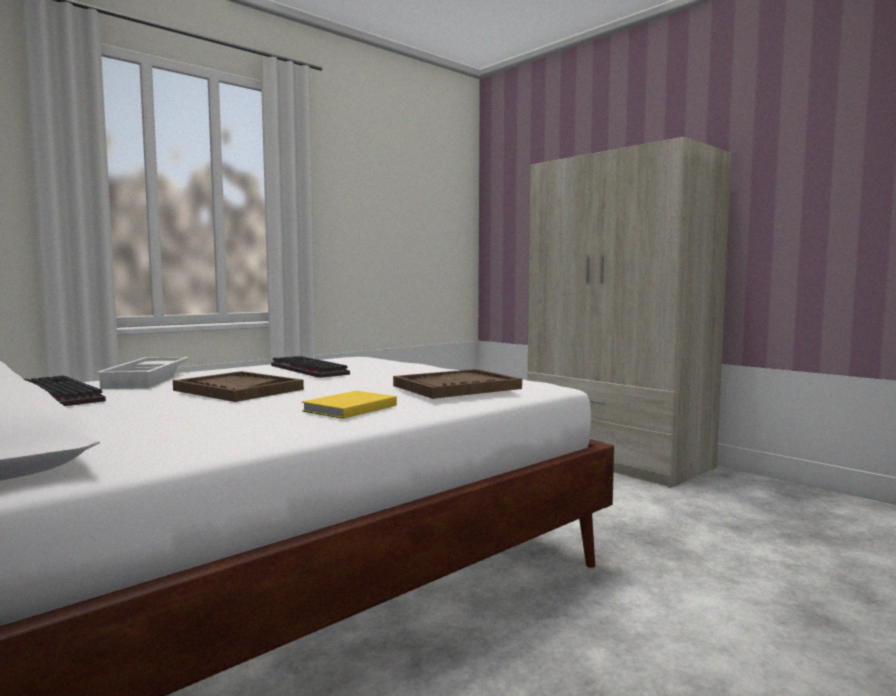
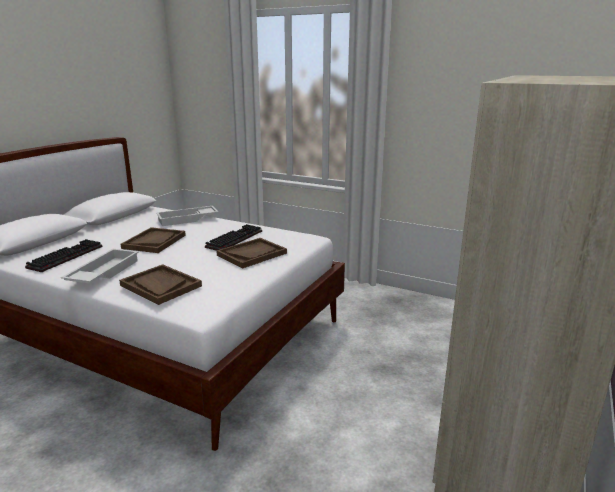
camera: 70 degrees right, 15 degrees up
(57, 395) = (140, 219): keyboard -> keyboard (66, 256)
(347, 408) = (103, 272): yellow book -> white tray
(384, 368) = (252, 254): none -> brown tray

